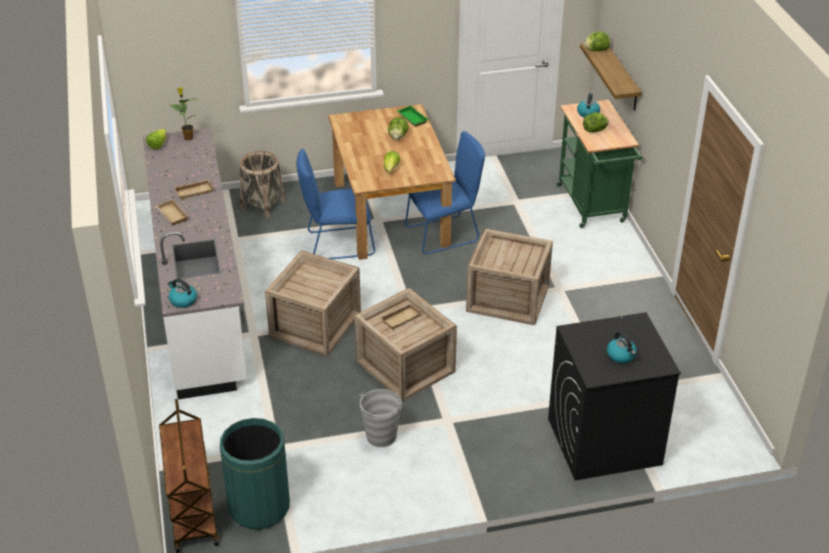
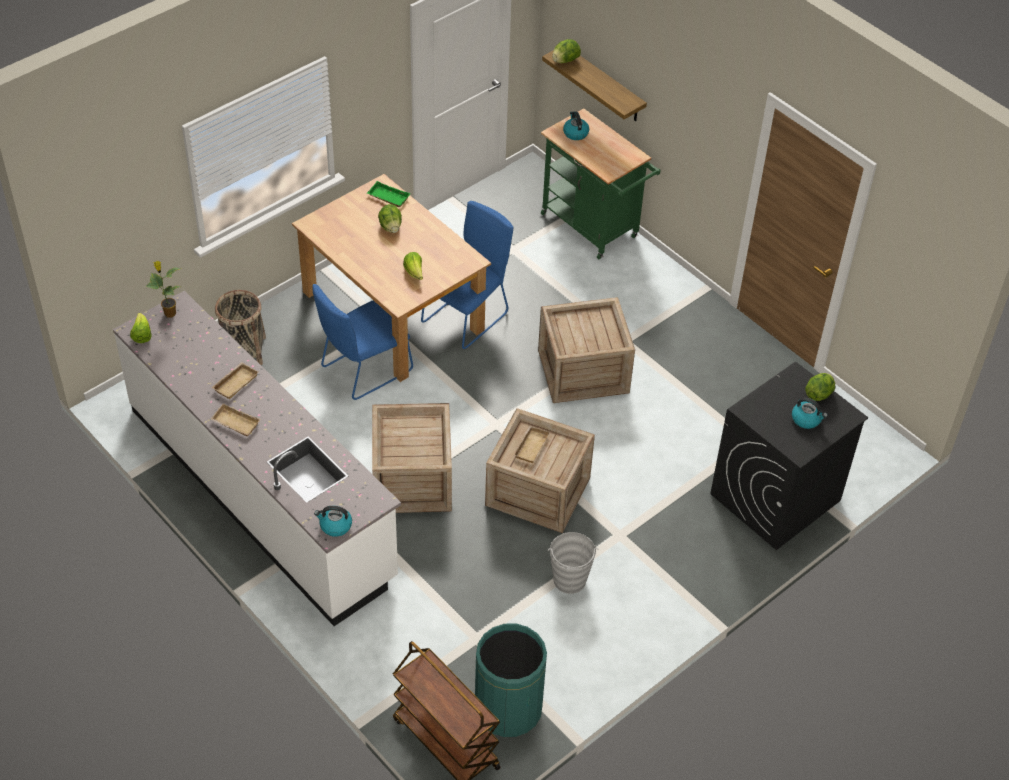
camera: 30 degrees left, 10 degrees up
(595, 130) = (597, 154): lettuce -> lettuce (819, 394)

